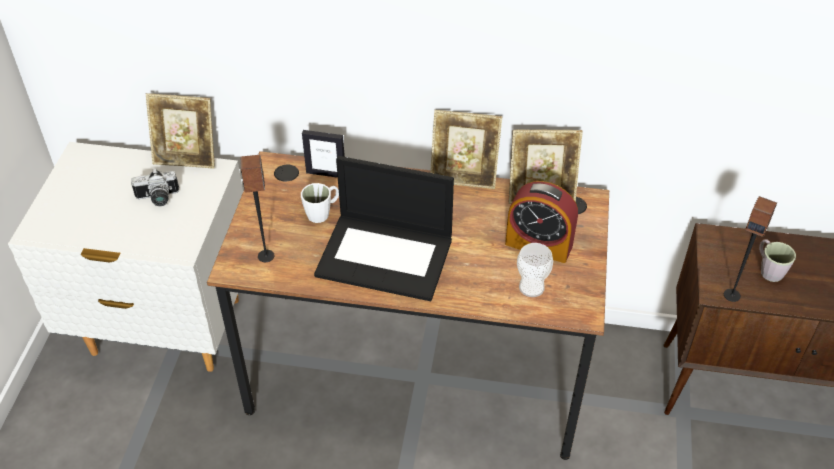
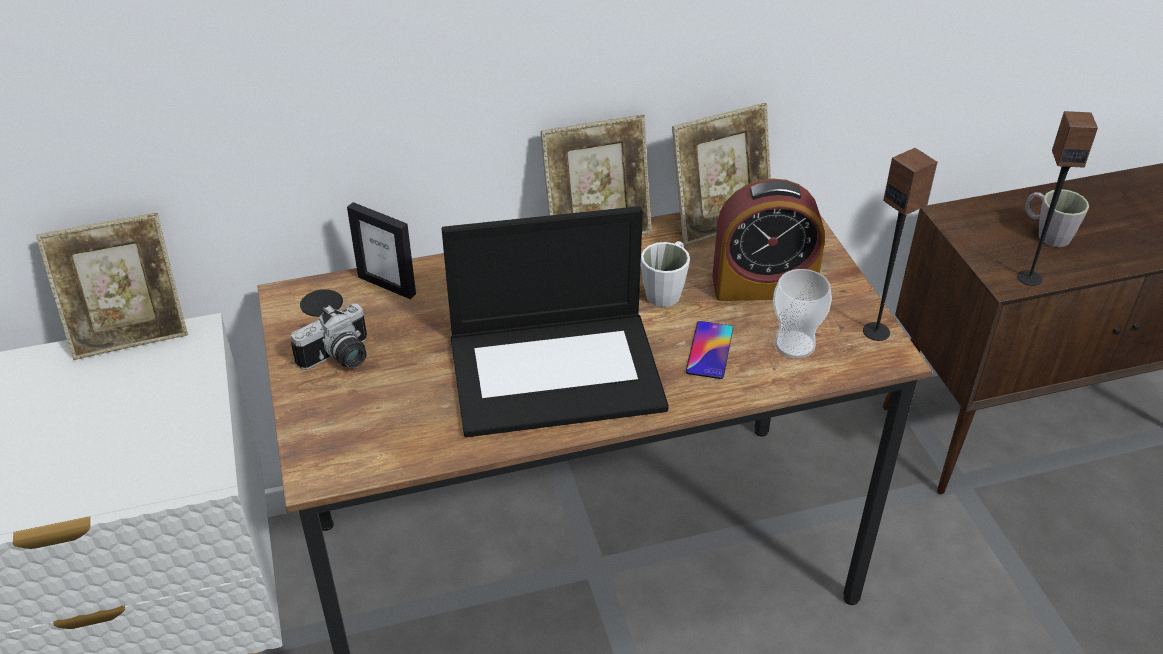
camera: 25 degrees left, 5 degrees down
(158, 199) = (113, 410): camera -> camera (340, 359)
(266, 256) = (365, 432): speaker -> speaker (876, 331)
(322, 212) = (417, 341): white mug -> white mug (666, 290)
(326, 173) = (387, 285): picture frame -> picture frame turned 45 degrees clockwise
(479, 273) = (709, 350): none -> phone

